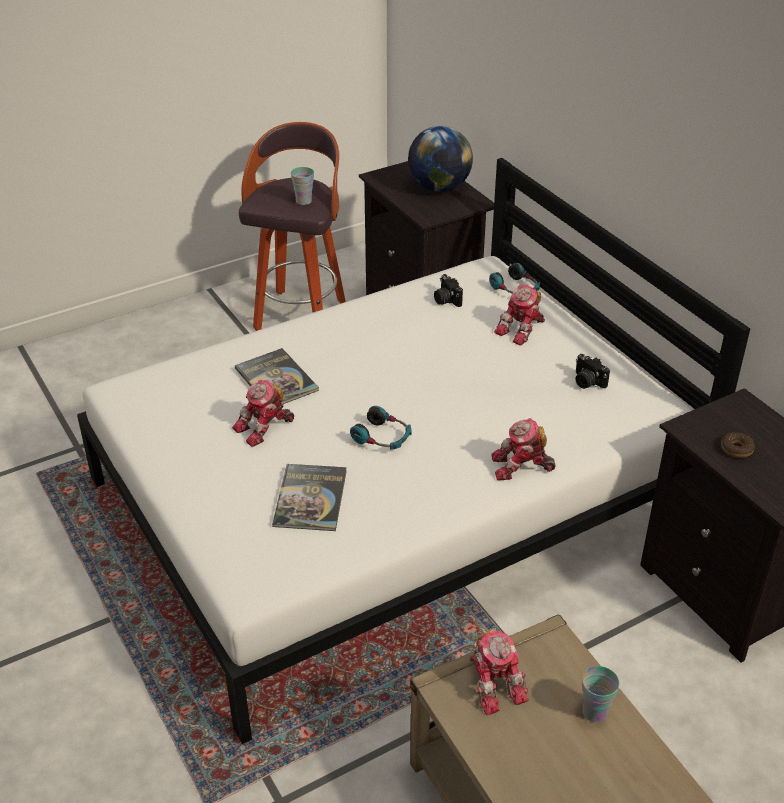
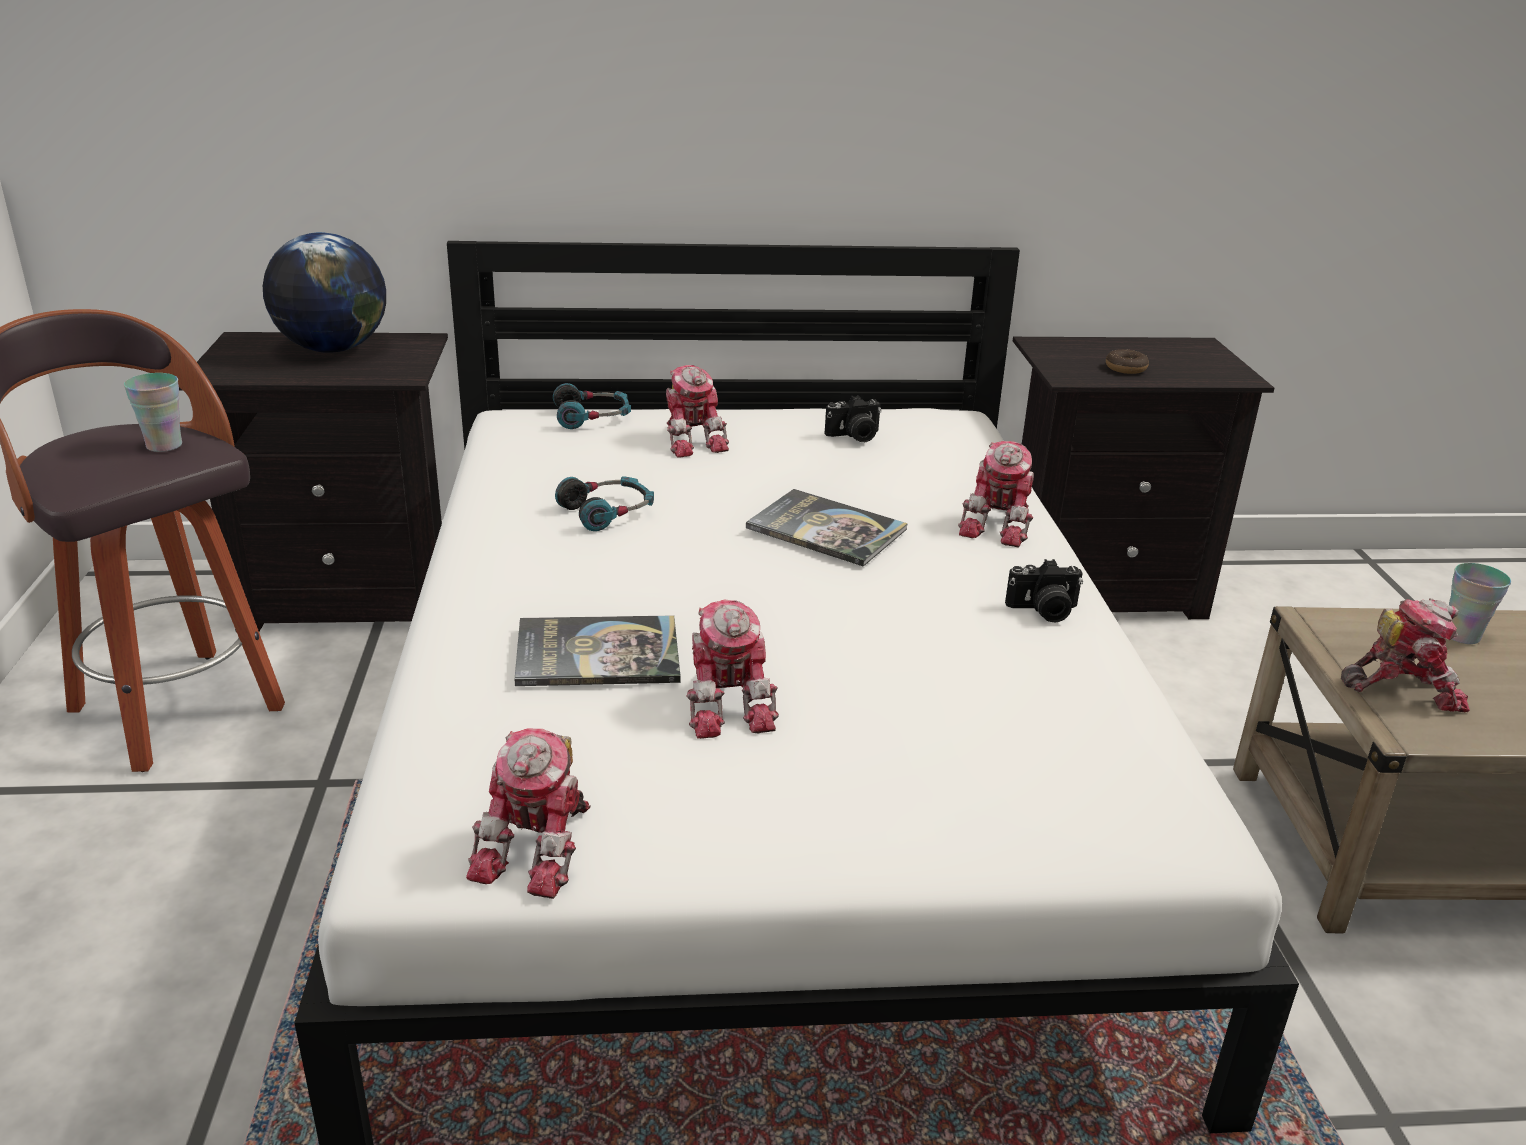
camera: 65 degrees left, 10 degrees down
(140, 415) = (540, 847): none -> toy robot
(310, 498) = (964, 707): book -> book (826, 529)
(382, 437) = (855, 601): headphones -> headphones (608, 512)
(446, 300) = (554, 464): camera -> camera (1043, 611)

